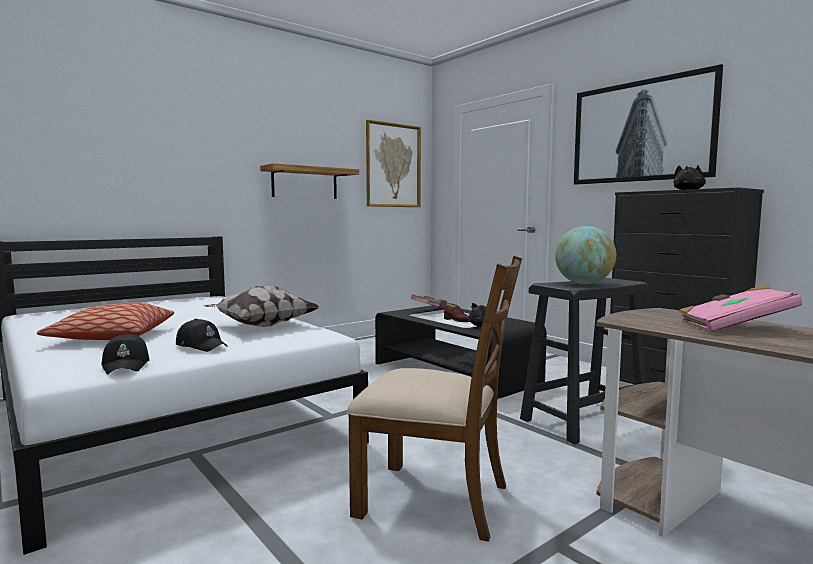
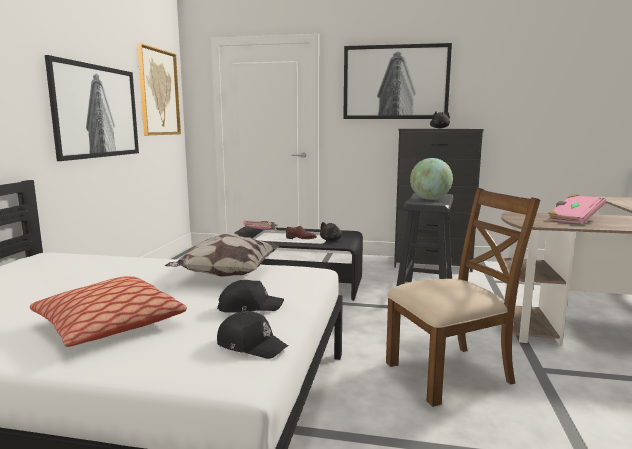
camera: 40 degrees left, 5 degrees up
(305, 183) = (96, 111): shelf -> picture

